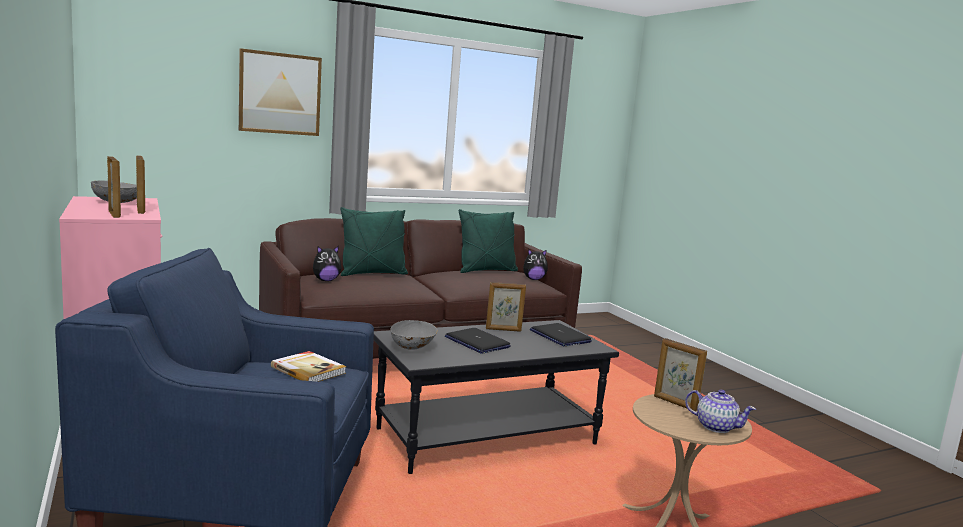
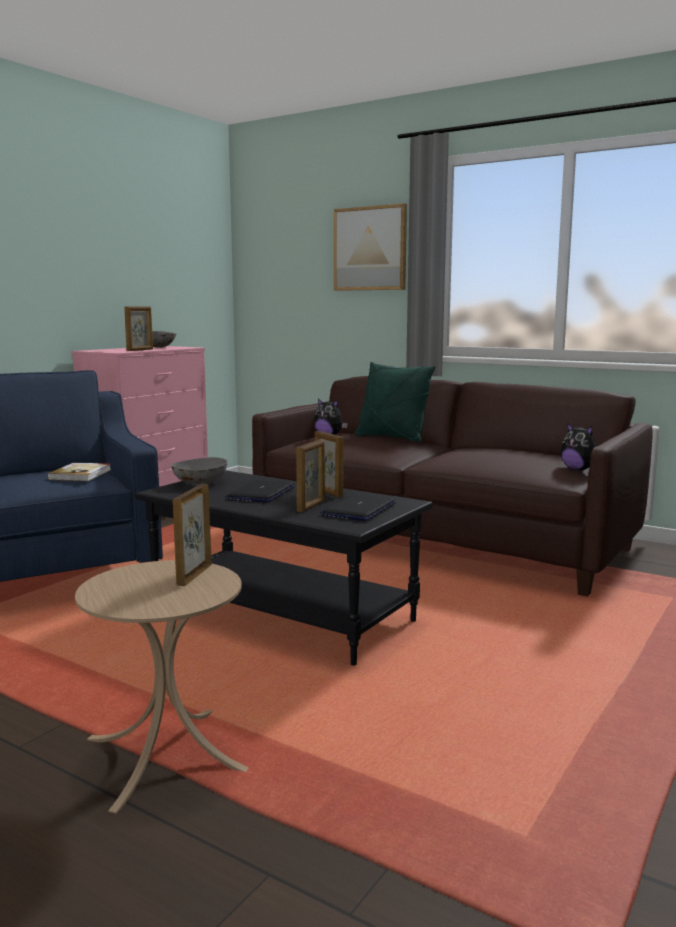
camera: 60 degrees right, 0 degrees up
(114, 214) = (111, 350): picture frame -> picture frame (311, 506)
(486, 270) = (533, 452): green pillow -> none
(715, 426) = (135, 599): teapot -> none

